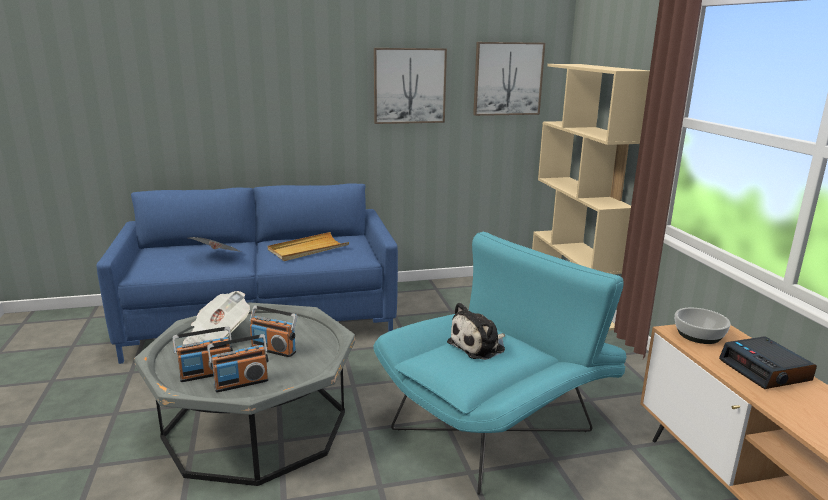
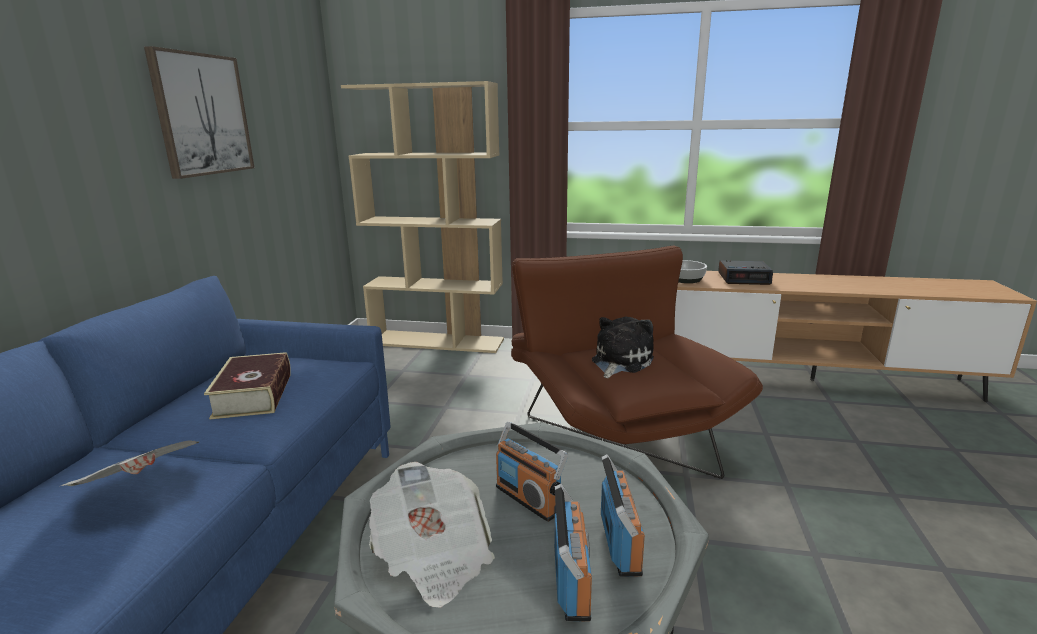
camera: 65 degrees left, 0 degrees up
(274, 349) = (528, 499): radio -> radio turned 90 degrees clockwise
(308, 249) = (253, 395): beige tray -> book
(479, 346) = (619, 361): plush toy -> plush toy turned 135 degrees counterclockwise
(499, 421) = (613, 435): turquoise armchair -> brown armchair
(508, 79) = (292, 106): picture -> none

